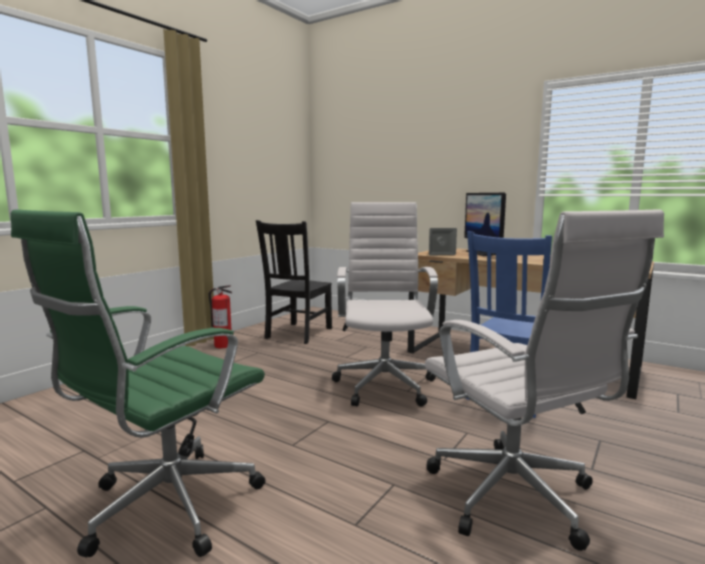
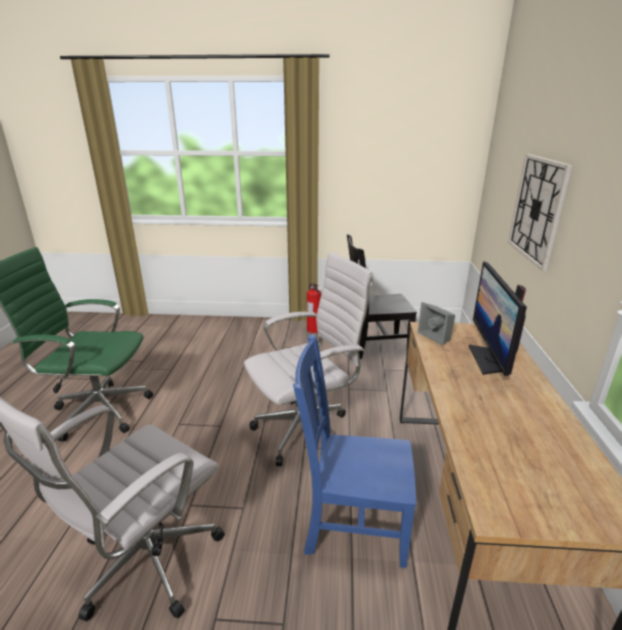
camera: 60 degrees right, 15 degrees up
(415, 172) = (537, 209): none -> wall clock
(483, 253) = (489, 360): monitor -> monitor turned 45 degrees counterclockwise

